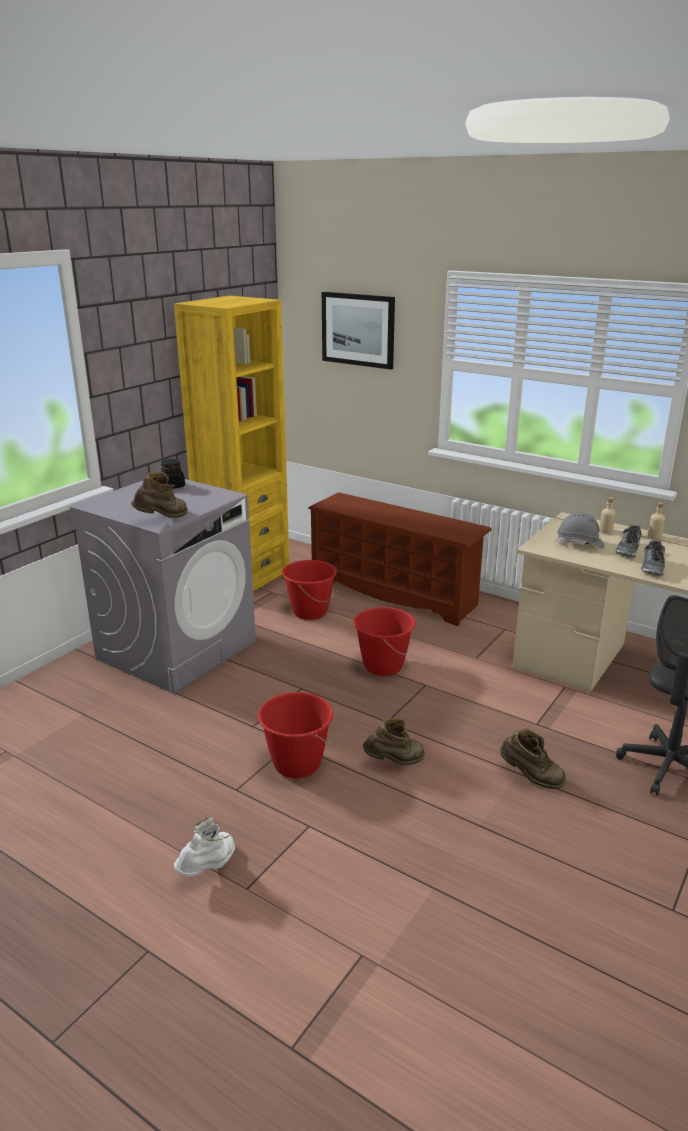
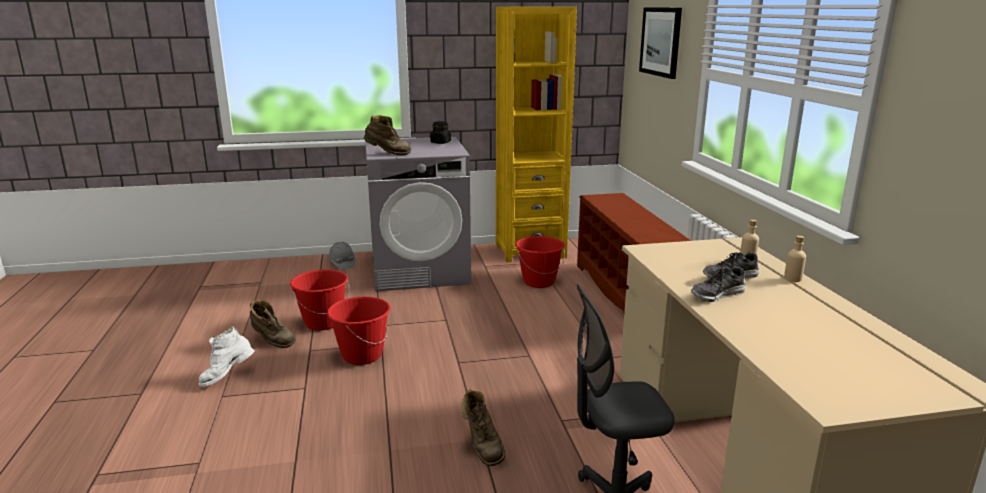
camera: 45 degrees right, 5 degrees down
(209, 868) = (227, 377): white boot -> white boot turned 150 degrees clockwise
(383, 666) = (523, 331): red bucket -> red bucket (323, 322)
(394, 762) = (415, 385): brown boot -> brown boot (272, 341)
(580, 543) = (692, 259): grey hard hat -> grey hard hat (342, 263)

